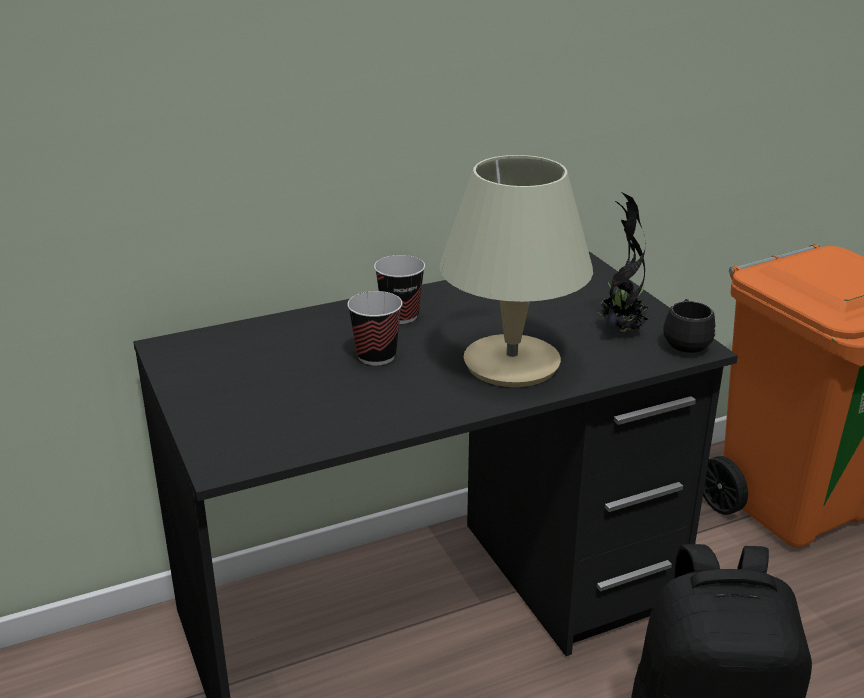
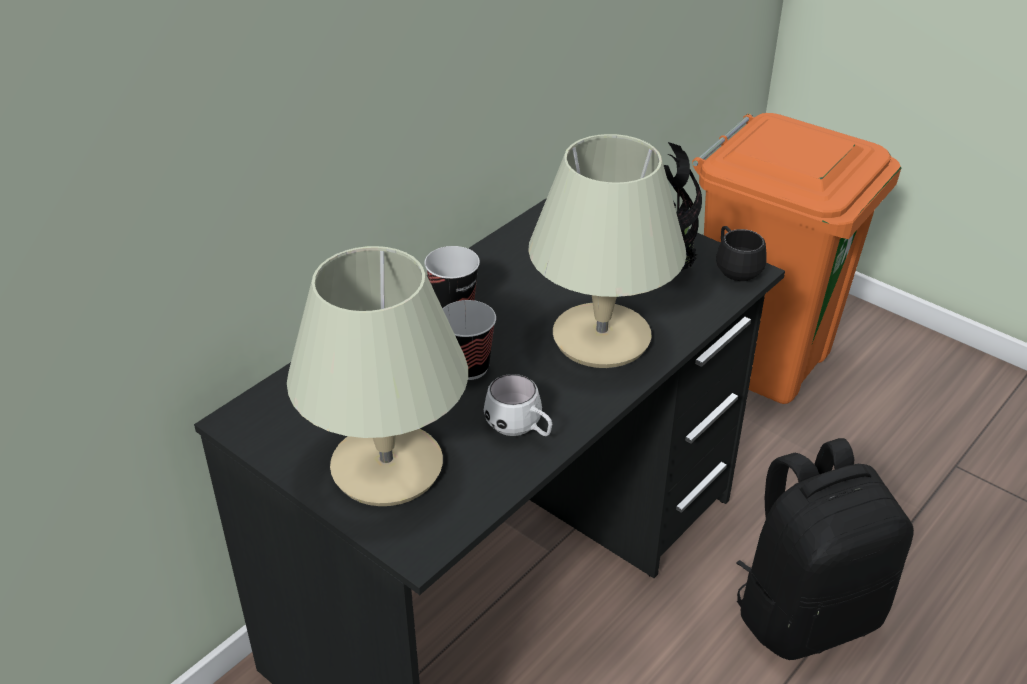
camera: 25 degrees left, 10 degrees up
(247, 406) = (386, 468): none -> beige table lamp
(380, 409) = (520, 430): none -> white mug

